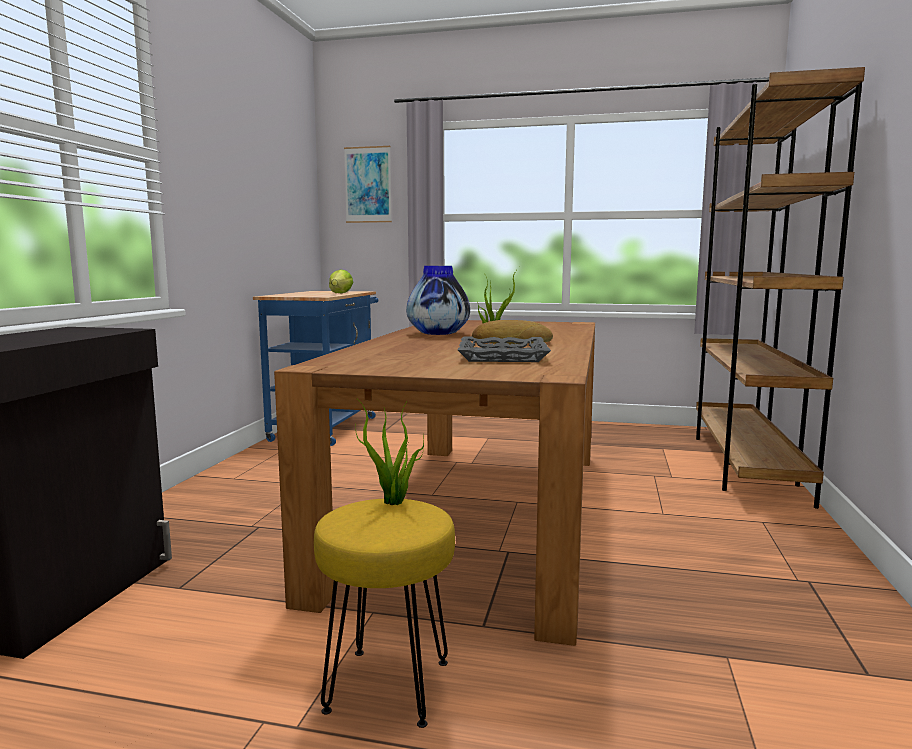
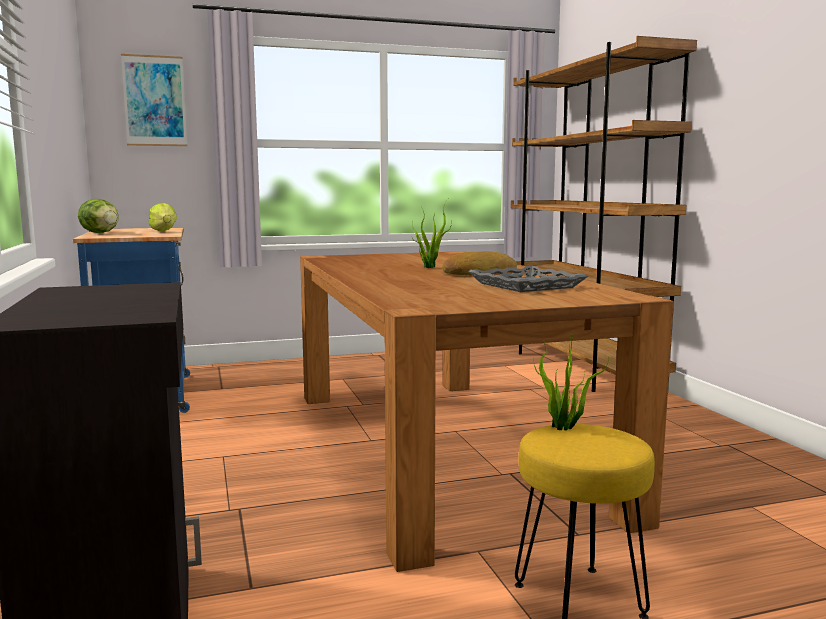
camera: 30 degrees left, 0 degrees up
(292, 293) = (100, 233): none -> lettuce
(438, 334) = (379, 270): vase -> none

